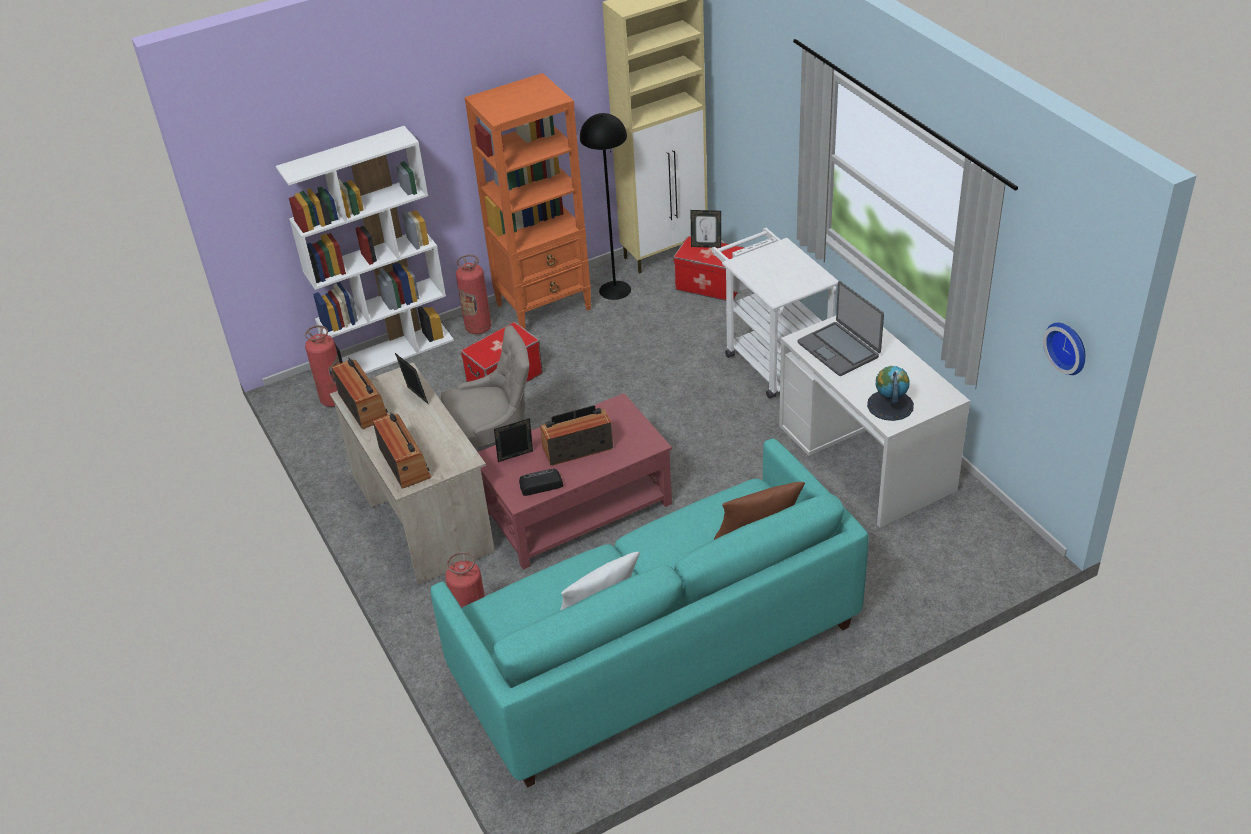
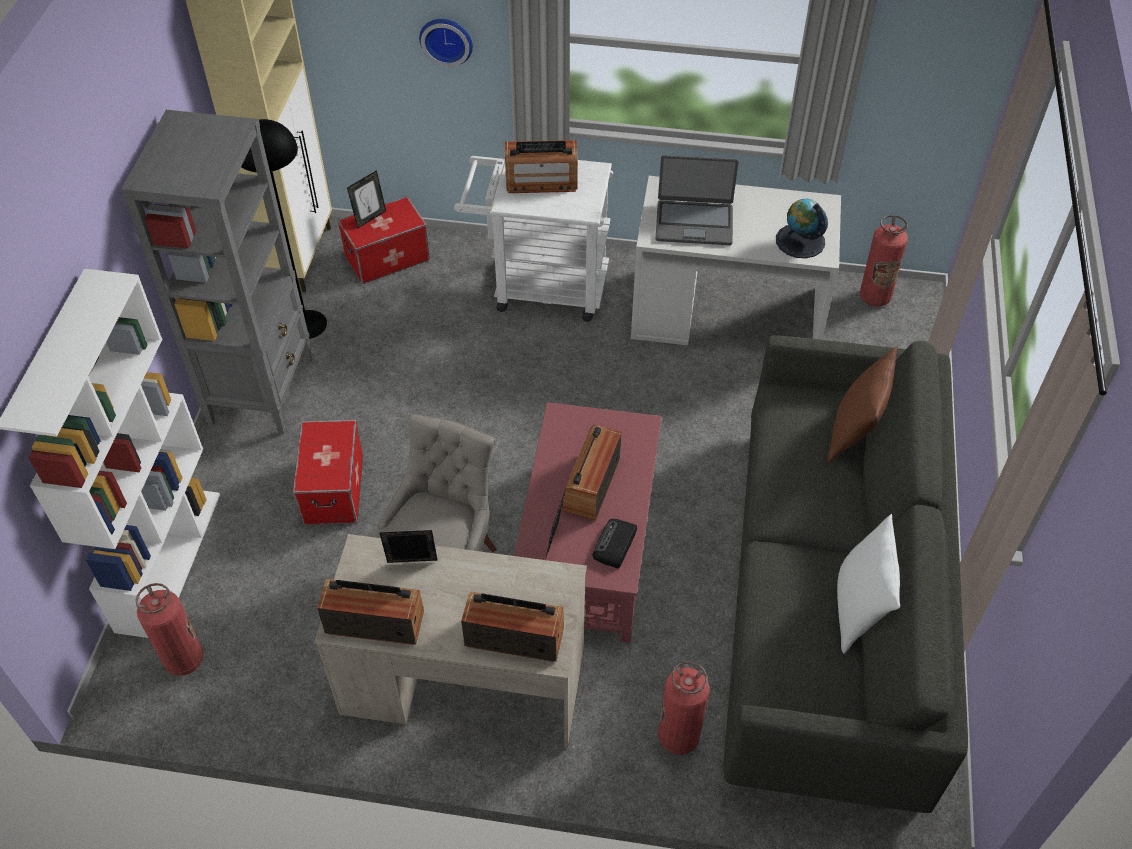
camera: 55 degrees left, 10 degrees up
(478, 328) = (226, 462): fire extinguisher -> fire extinguisher (874, 297)
(544, 307) = (262, 390): orange bookcase -> grey bookcase
(656, 651) = (829, 604): turquoise sofa -> grey sofa
(779, 264) = (541, 181): none -> radio
(1068, 347) = (957, 87): wall clock -> wall clock (447, 39)

